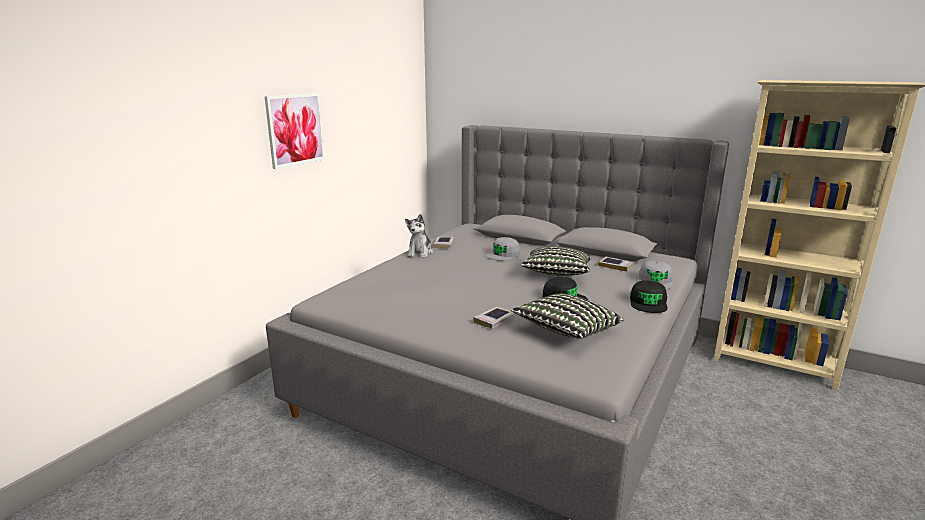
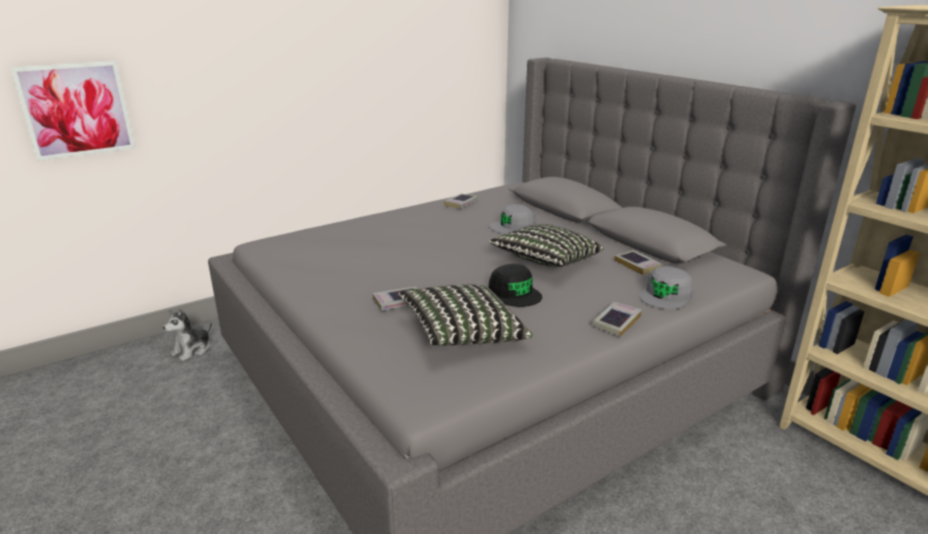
camera: 25 degrees right, 5 degrees up
(295, 129) = (301, 52): picture -> picture (76, 110)
(420, 252) = (423, 209): plush toy -> plush toy (192, 350)
(648, 303) = (616, 322): black cap -> book

